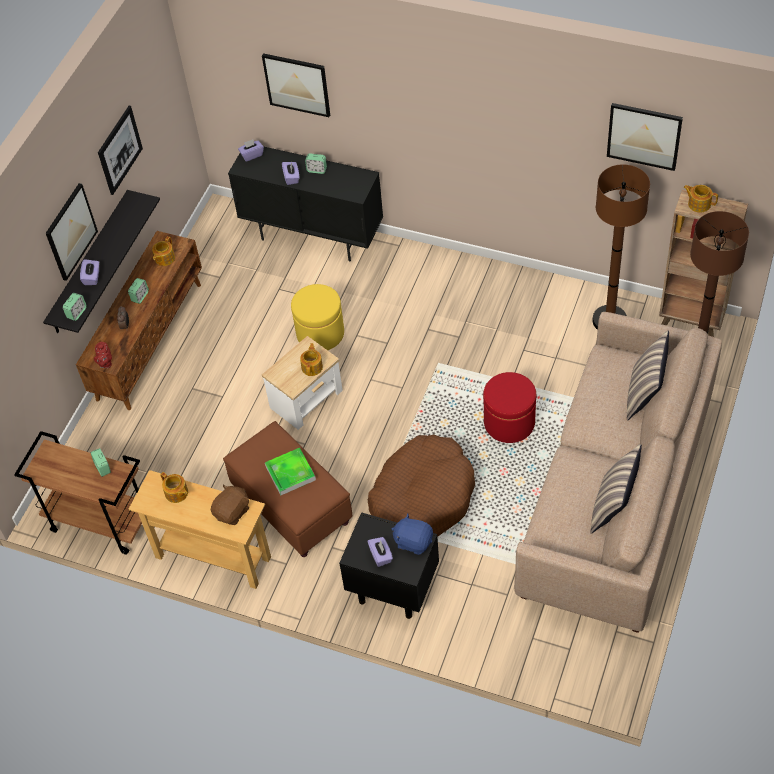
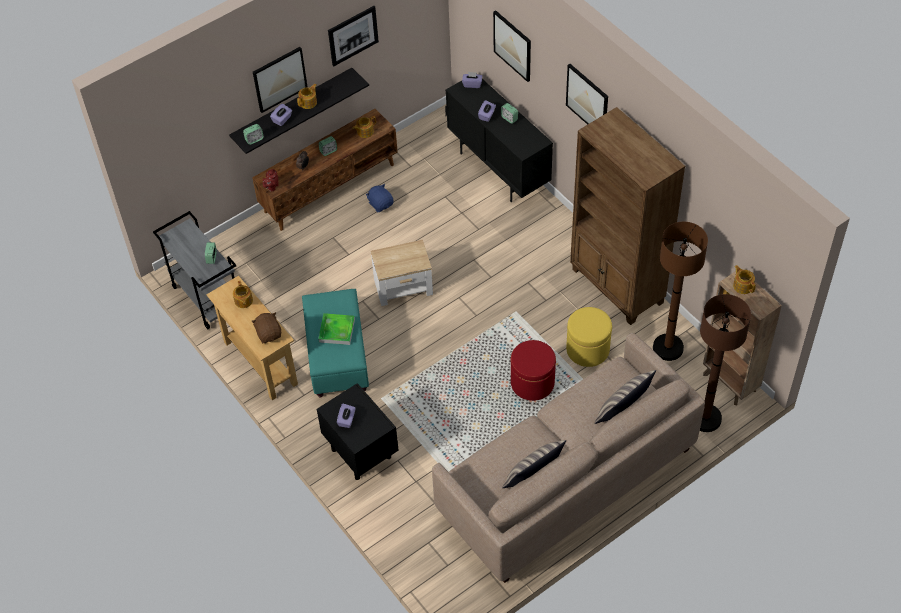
camera: 30 degrees right, 0 degrees up
(99, 522) = (206, 297): brown cart -> grey cart
(232, 512) = (269, 334): brown plush toy -> brown plush toy turned 90 degrees counterclockwise
(292, 506) = (338, 357): brown ottoman -> turquoise ottoman
(312, 367) = (408, 264): teapot -> teapot (308, 102)
(320, 333) = (449, 244): yellow ottoman -> yellow ottoman (587, 349)
(413, 541) = (376, 422): blue plush toy -> blue plush toy (381, 204)
(422, 497) = (429, 401): brown dog bed -> none
(517, 289) = (617, 287): none -> brown bookcase
(644, 136) = (722, 210): picture -> picture (587, 100)

